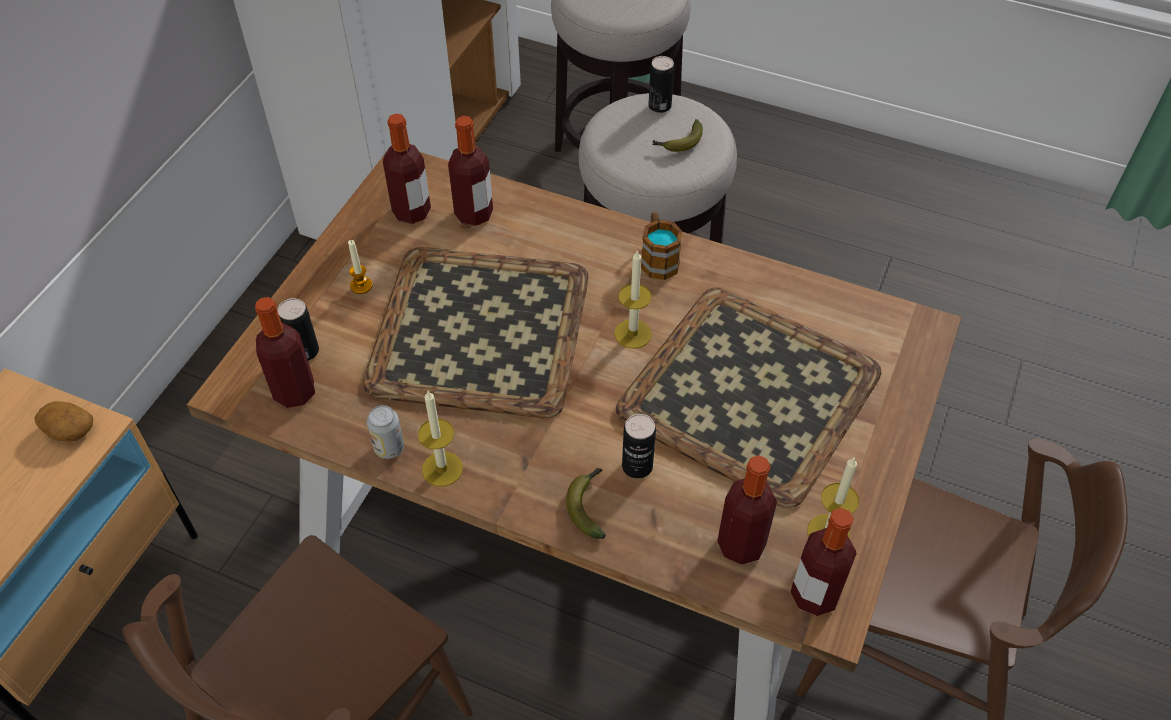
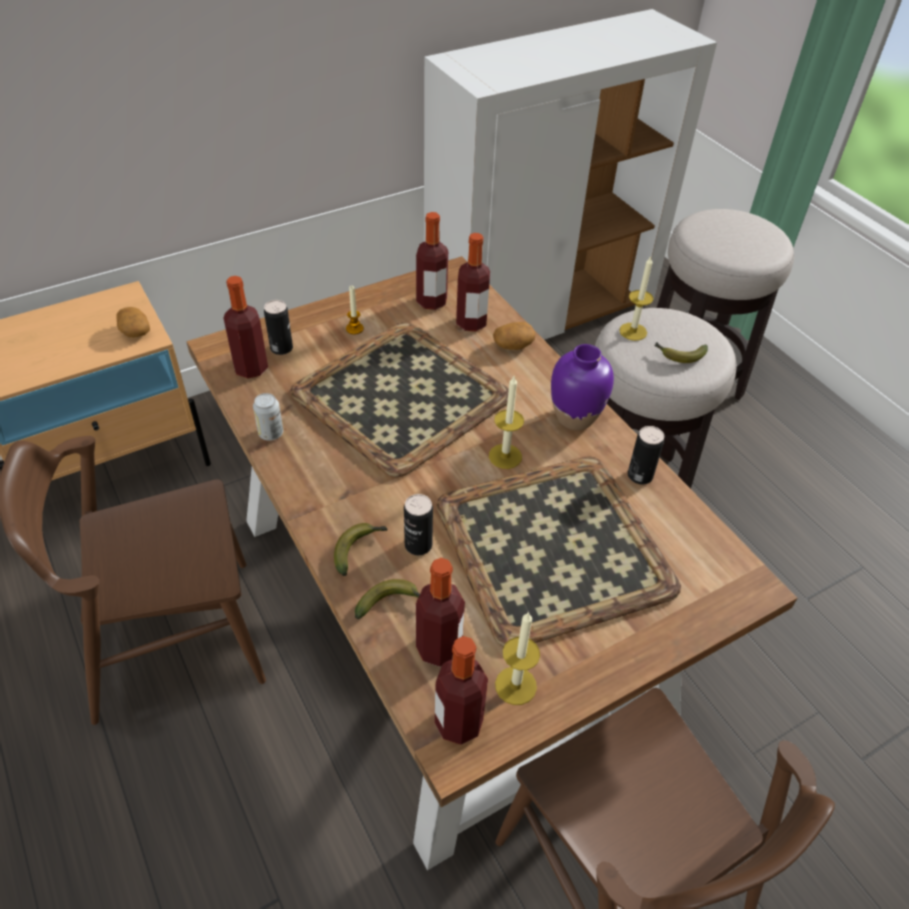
camera: 35 degrees right, 5 degrees down
(442, 469) = (289, 466): candle -> candle (633, 331)
(536, 216) = (513, 345): none -> potato
(658, 258) = (575, 417): mug -> purple vase
(659, 106) = (688, 324): can -> can (640, 475)
(666, 534) = (392, 603): none -> banana

